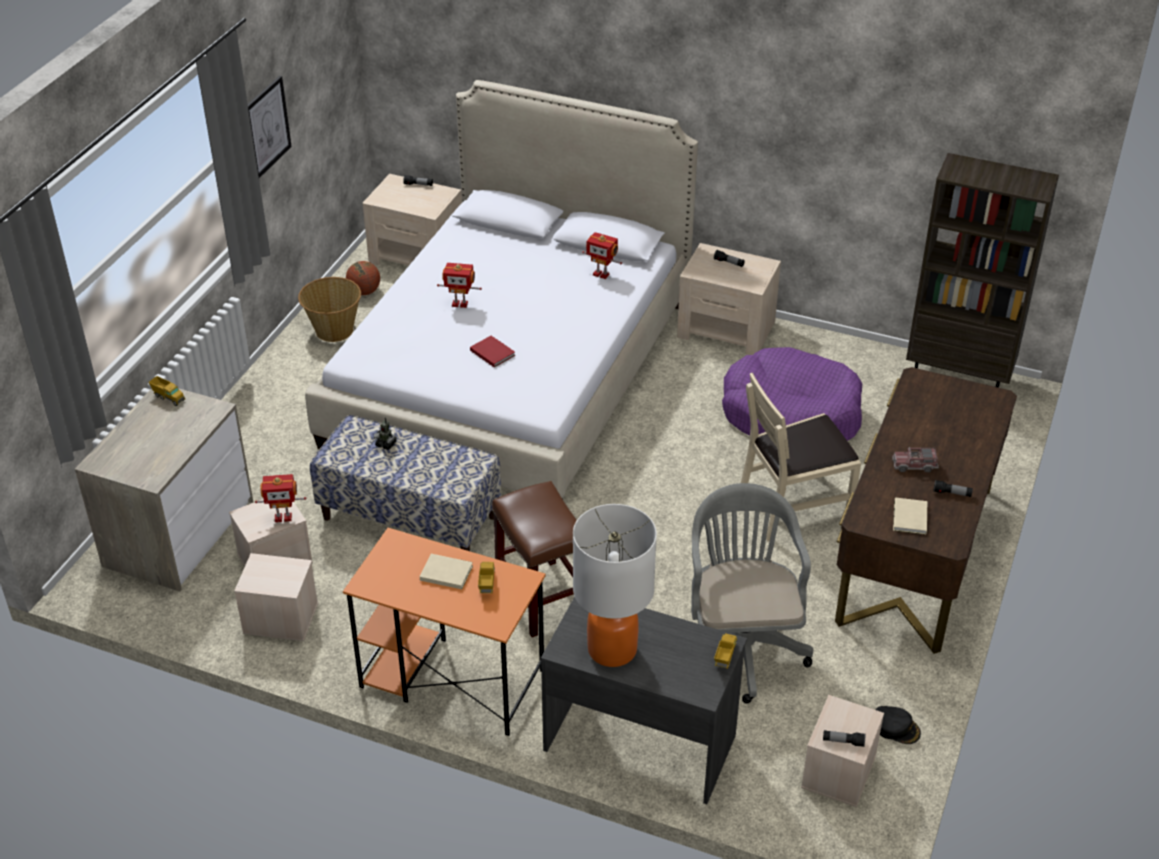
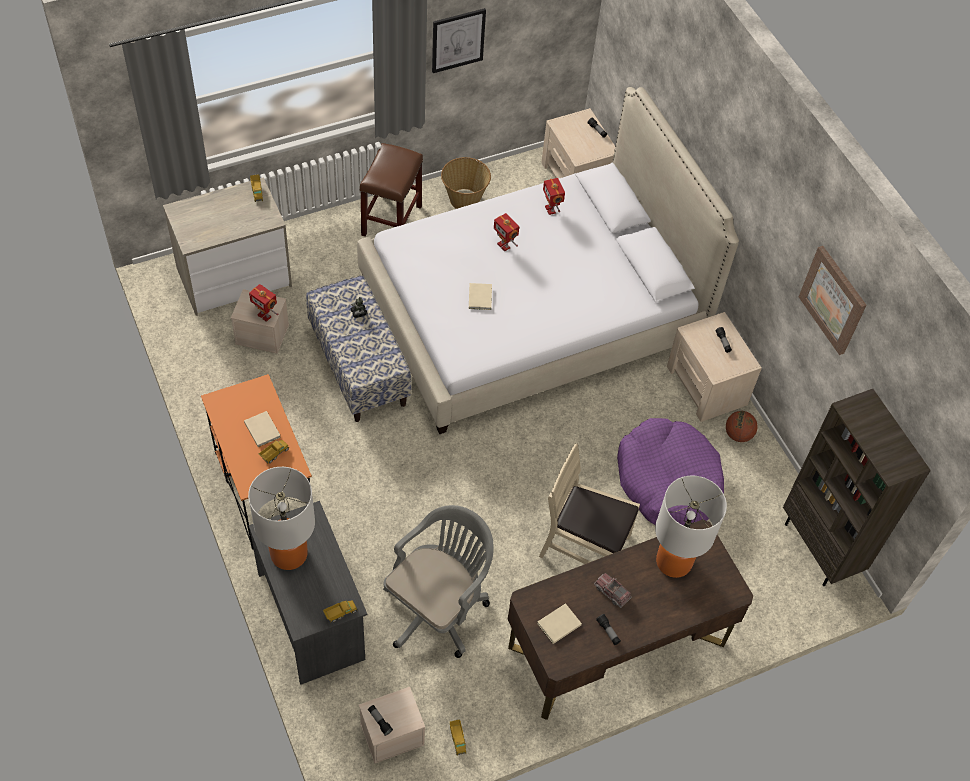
camera: 40 degrees right, 15 degrees up
(279, 618) = (223, 375): beige storage box -> none
(364, 292) = (513, 183): basketball -> basketball (738, 434)
(492, 352) = (480, 297): red book -> beige book
(543, 598) = (368, 481): brown stool -> brown stool (392, 221)
(601, 274) = (618, 289): toy robot -> toy robot (551, 209)
(853, 104) = (833, 300): none -> picture
(896, 727) = (457, 740): black cap -> toy truck
(927, 411) = (674, 562): none -> table lamp

